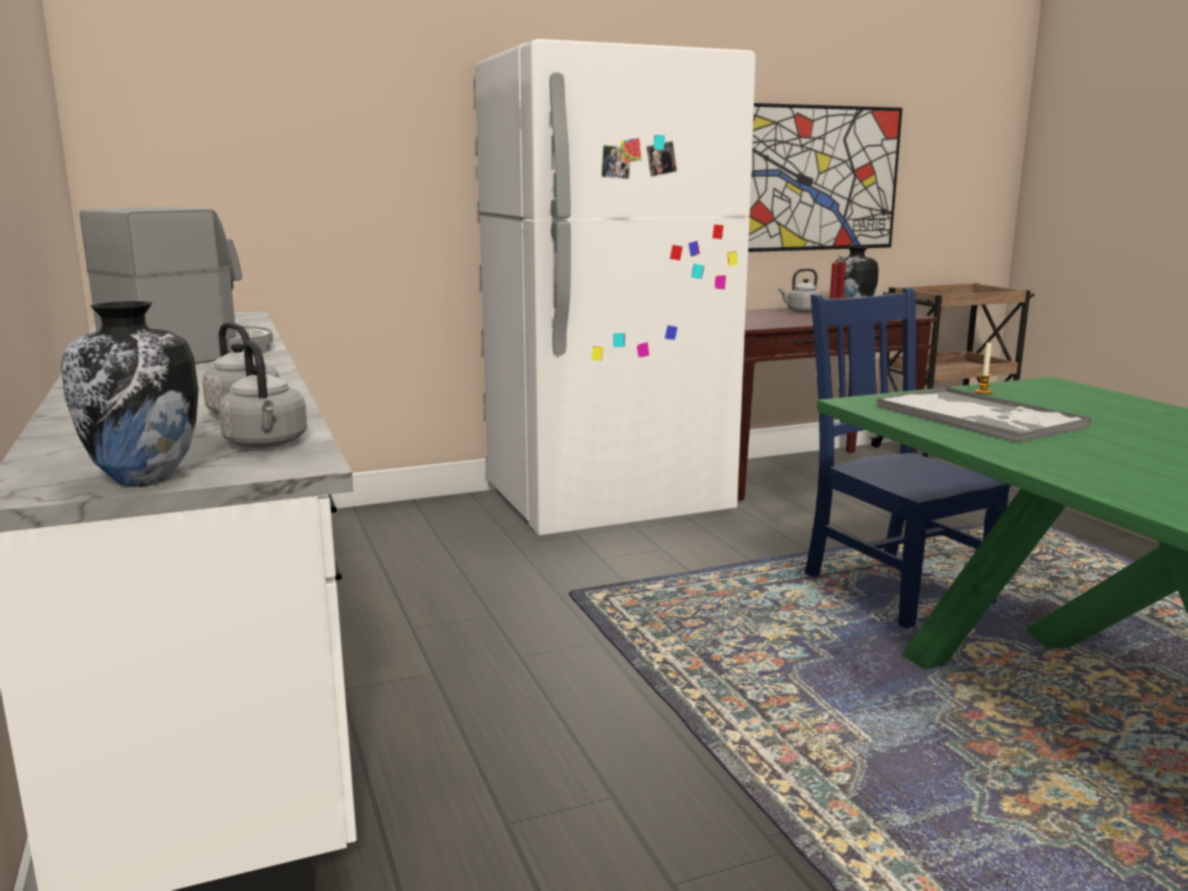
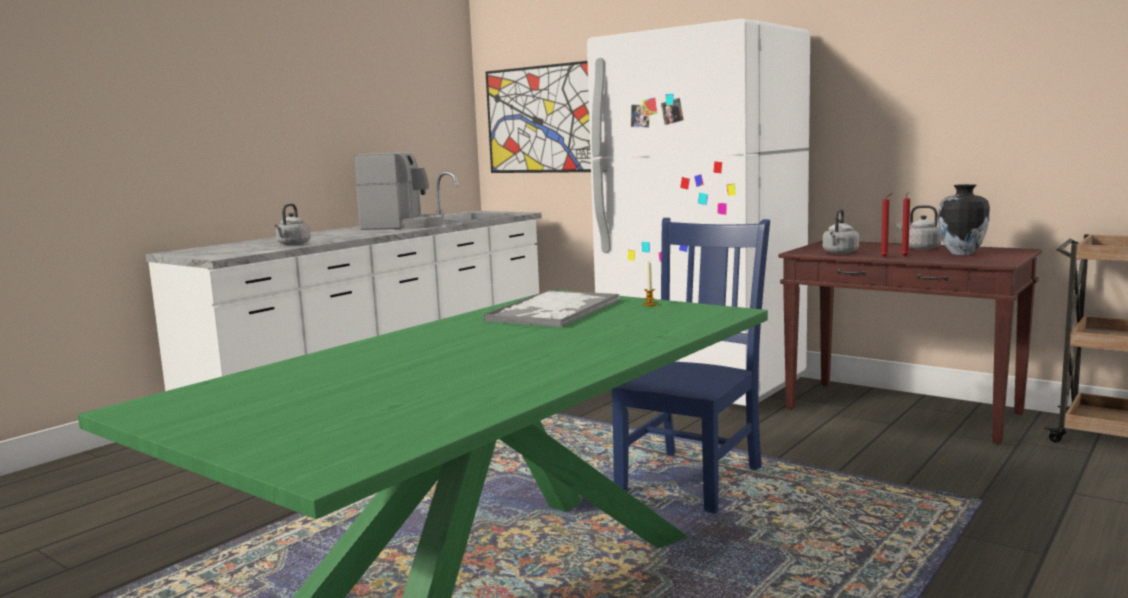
camera: 60 degrees right, 5 degrees down
(145, 479) = (189, 254): vase -> none
(267, 444) = (245, 252): grey kettle -> grey kettle (840, 253)
(812, 178) = (977, 114): picture -> picture (545, 119)

